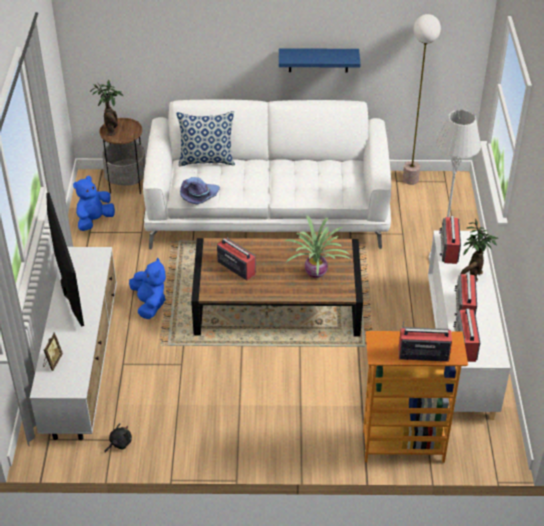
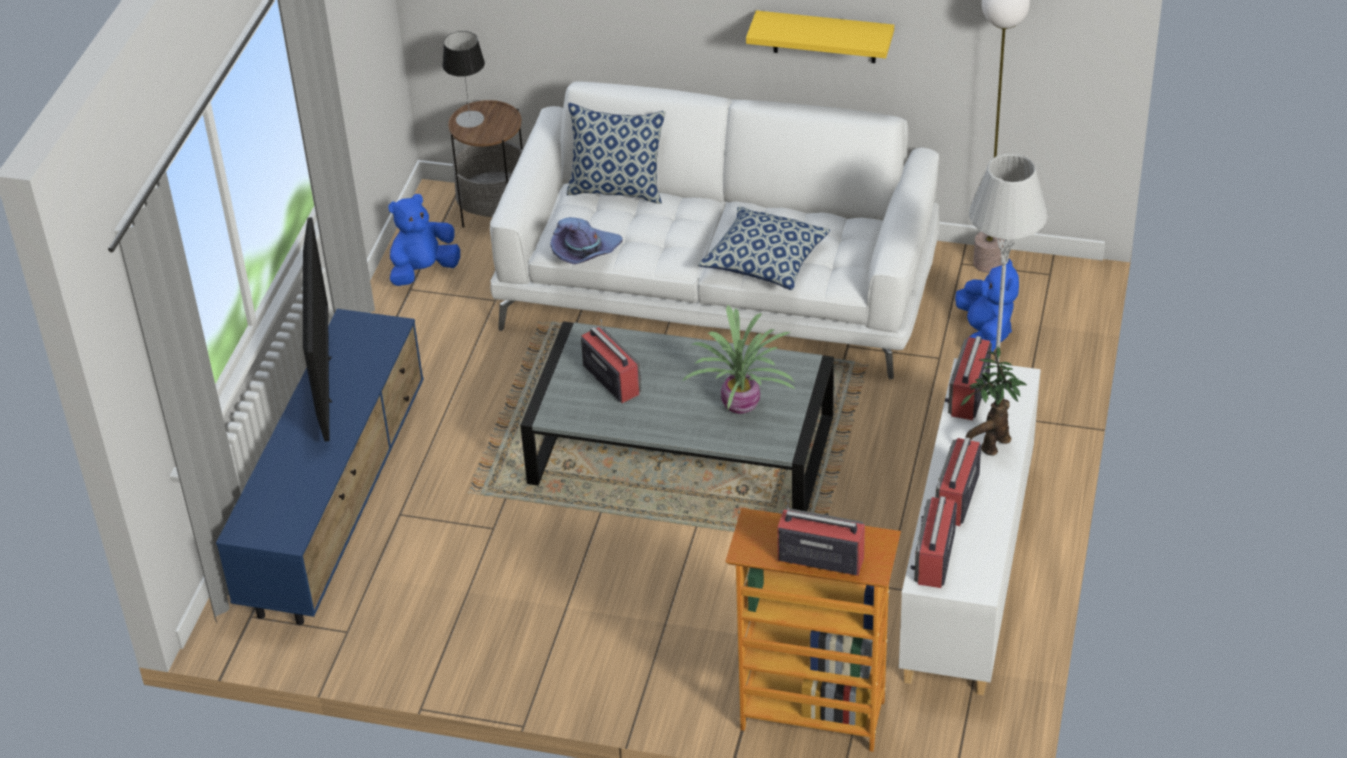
camera: 15 degrees right, 0 degrees up
(52, 362) = (266, 492): picture frame -> none
(82, 362) = (337, 502): white tv stand -> blue tv stand
(111, 129) = (470, 119): potted plant -> table lamp
(119, 443) = (357, 639): black plush toy -> none
(149, 304) = (472, 422): blue plush toy -> blue plush toy (985, 335)
(277, 303) = (683, 449): brown coffee table -> grey coffee table
(304, 190) = (764, 262): none -> pillow
(318, 60) = (824, 37): blue shelf -> yellow shelf

